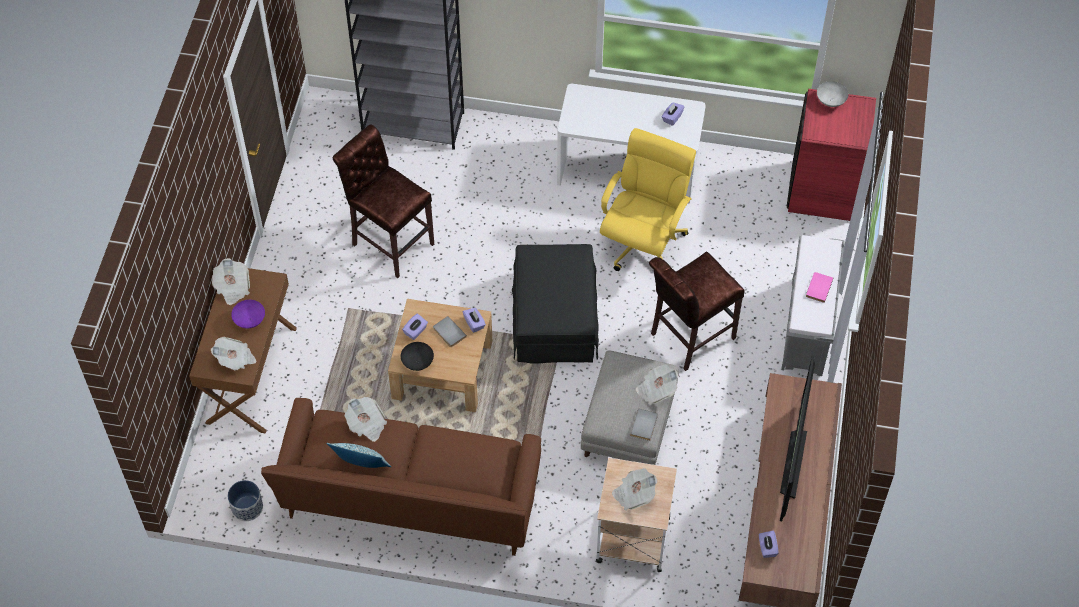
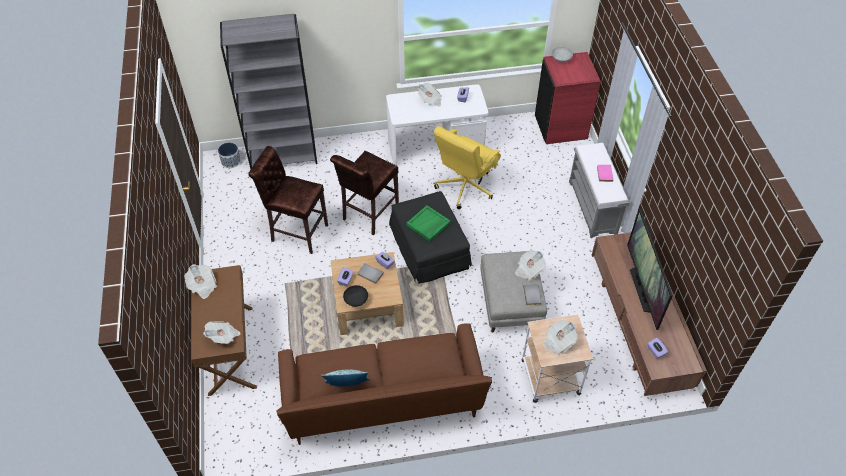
camera: 20 degrees left, 5 degrees down
(247, 507) = (262, 448): planter -> planter (231, 161)
(250, 320) = (224, 304): purple bowl -> none
(366, 424) = (339, 354): newspaper -> newspaper (430, 100)
(551, 288) = (428, 224): none -> green tray
(643, 242) = (465, 186): yellow office chair -> yellow office chair turned 150 degrees counterclockwise
(688, 338) = (522, 235): brown stool -> brown stool (368, 215)

